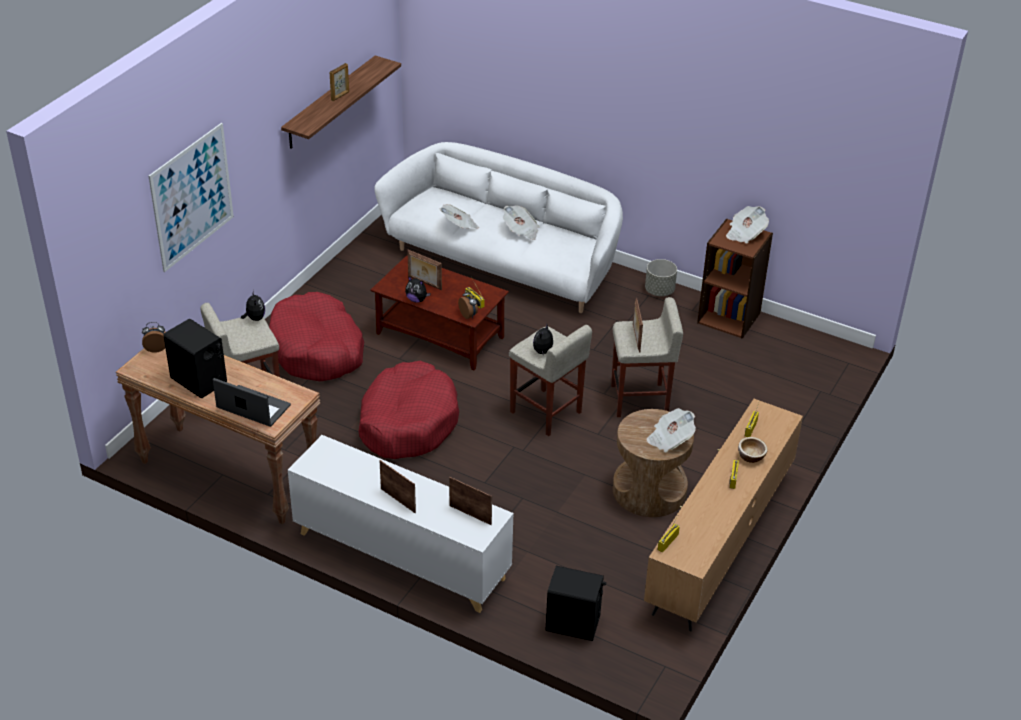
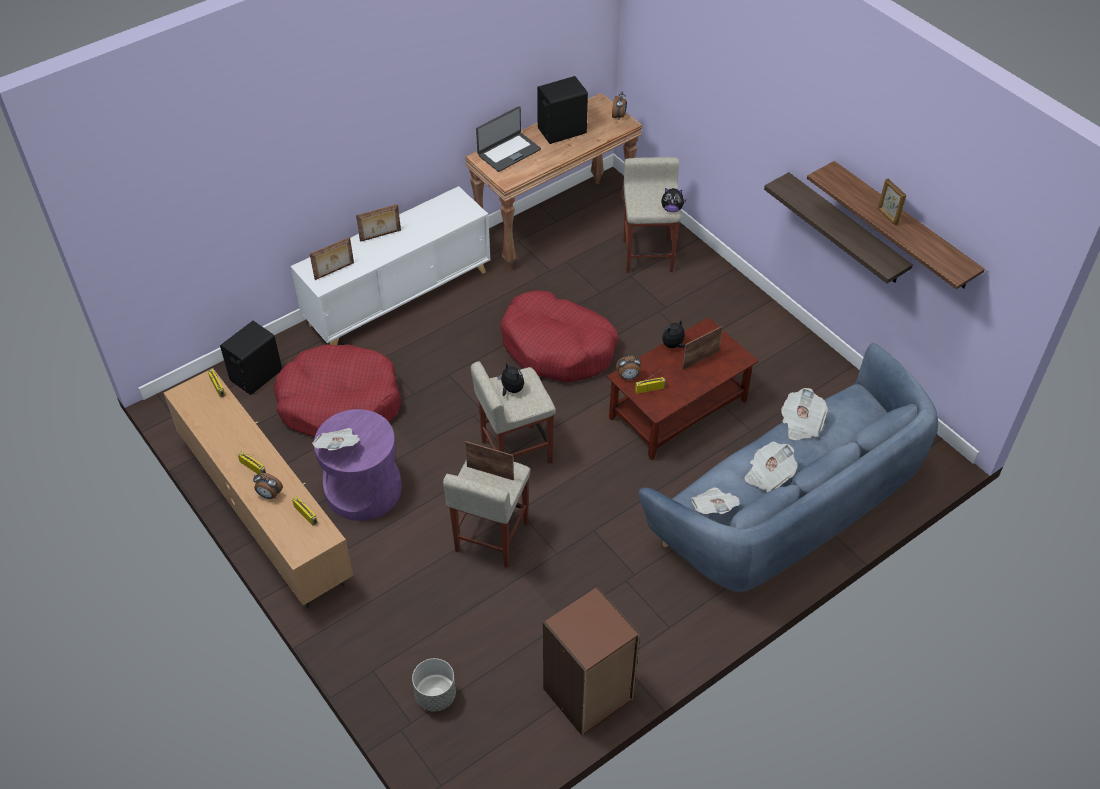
camera: 115 degrees right, 10 degrees up
(192, 197) = (726, 85): picture -> none
(301, 165) = (845, 229): none -> shelf
(317, 350) = (696, 314): red dog bed -> red dog bed (340, 403)
(505, 263) = (788, 509): white sofa -> blue sofa
(649, 490) = (363, 489): brown side table -> purple side table
(659, 291) = (673, 643): grey planter -> grey planter (435, 696)
(745, 234) = (596, 637): newspaper -> newspaper (714, 508)
(751, 456) = (269, 495): bowl -> alarm clock

